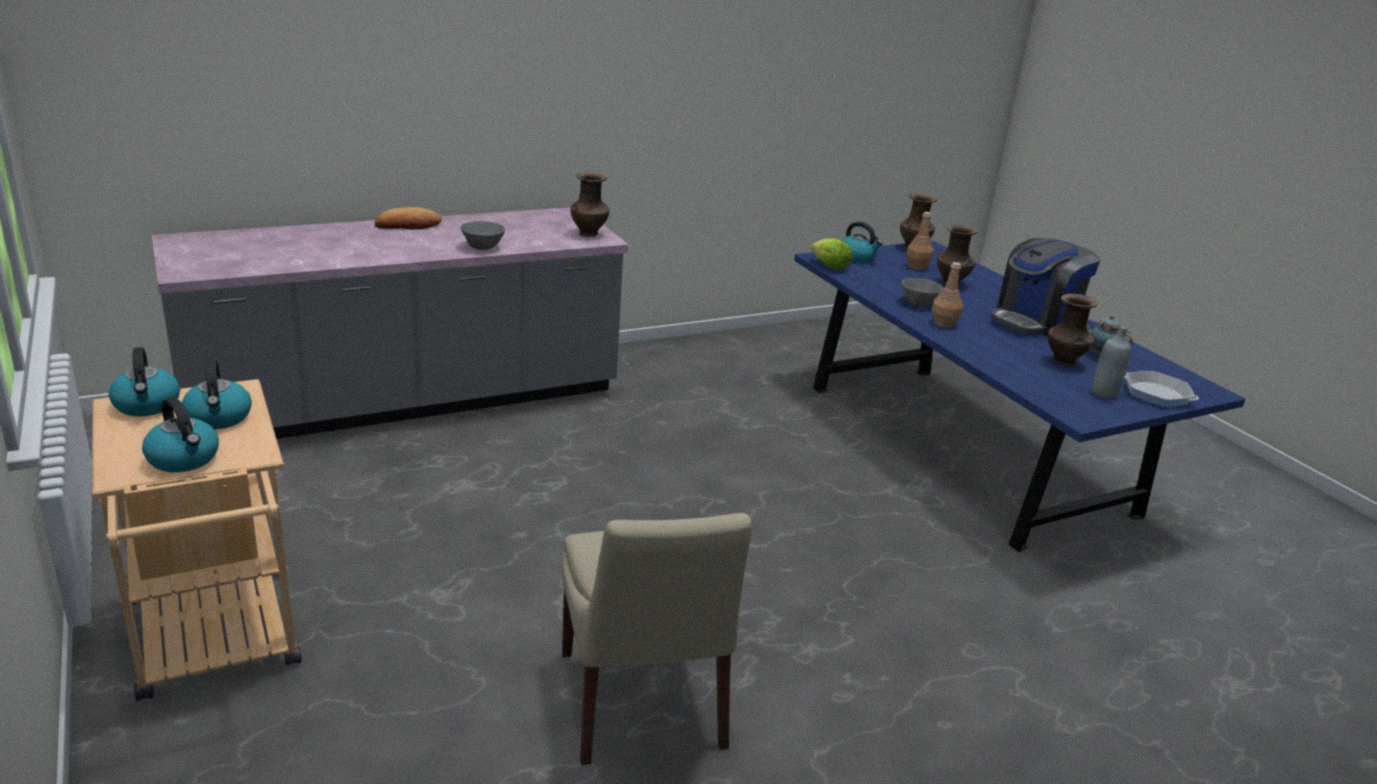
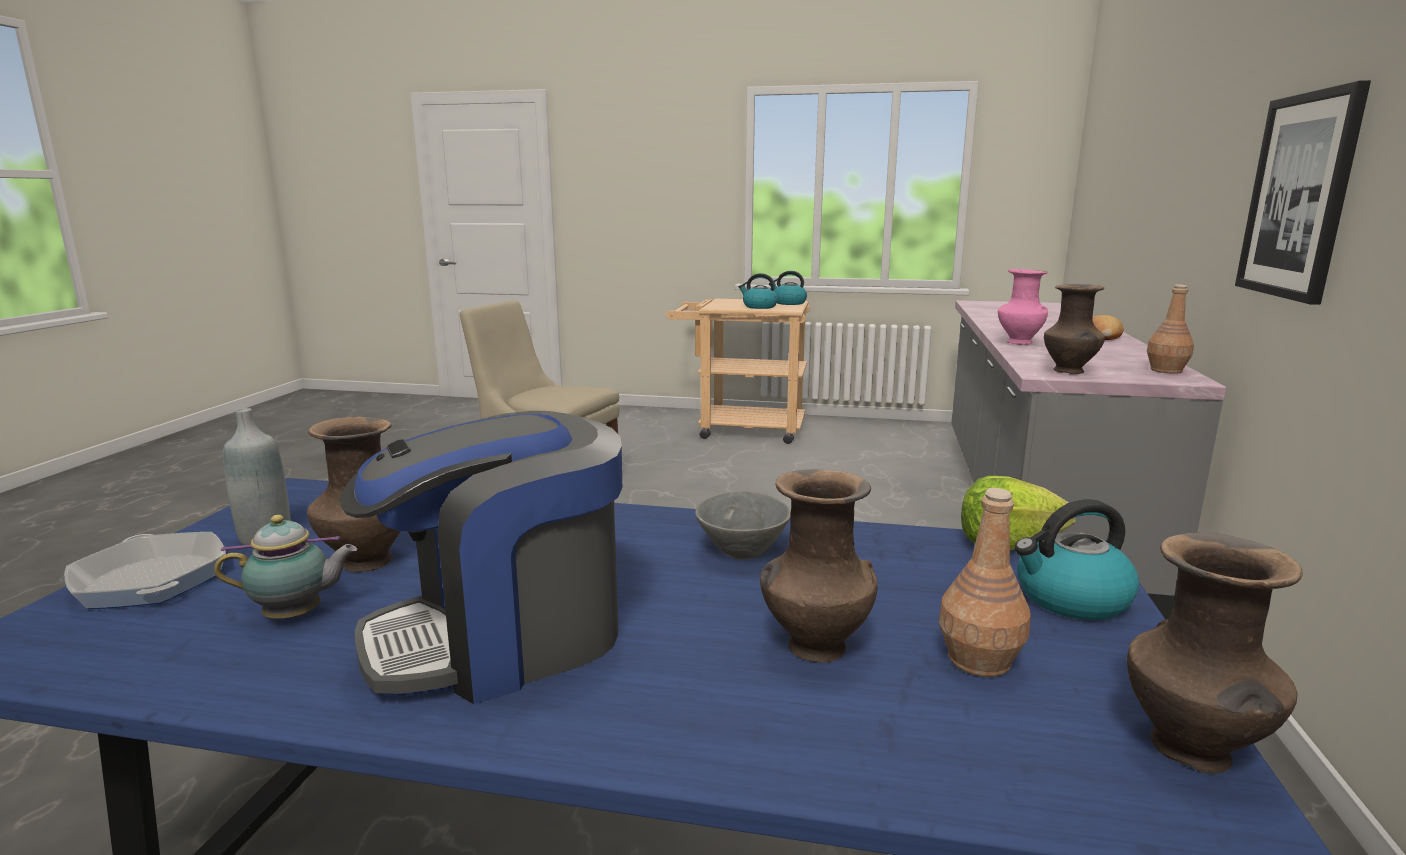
camera: 130 degrees right, 10 degrees down
(184, 459) = (722, 302): kettle -> none
(483, 247) = (1018, 342): grey bowl -> pink vase
(606, 92) = (1299, 196): none -> picture
(944, 323) = (636, 533): brown bottle -> brown bottle (1165, 370)
(1035, 321) = (503, 637): coffee machine -> coffee machine turned 120 degrees counterclockwise
(1156, 394) = (151, 580): frying pan -> frying pan turned 120 degrees counterclockwise

